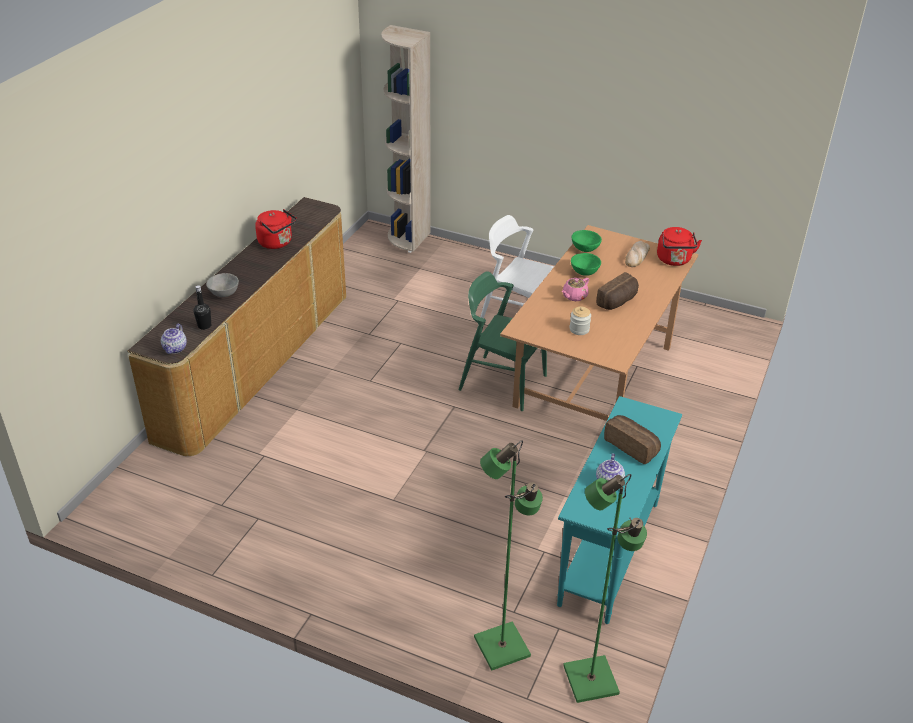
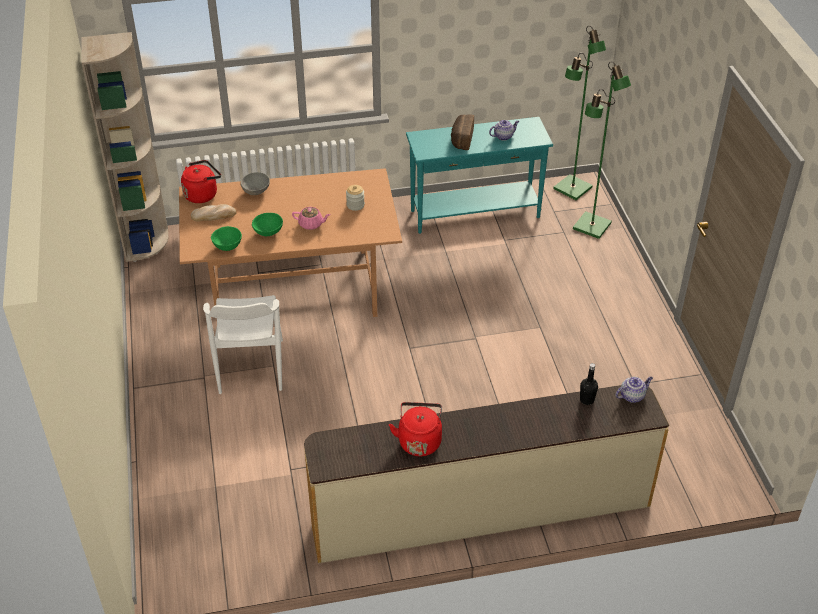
camera: 125 degrees left, 5 degrees up
(223, 294) = (534, 420): grey bowl -> grey bowl (256, 192)
(406, 242) = (167, 530): beige bookcase -> beige bookcase (146, 249)
(502, 382) = (352, 335): green chair -> none
(618, 301) = (296, 201): bread -> none

